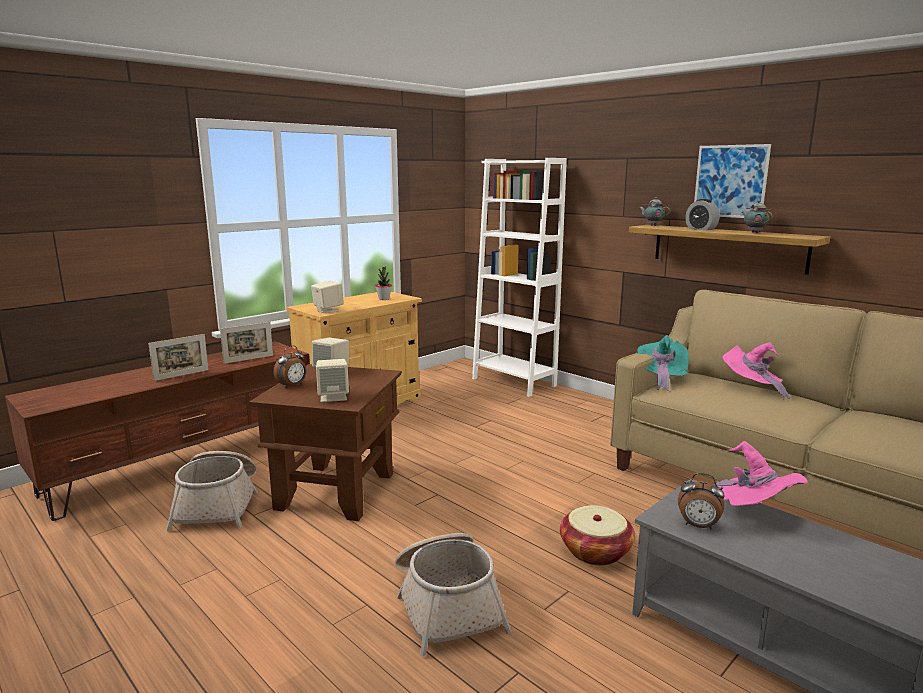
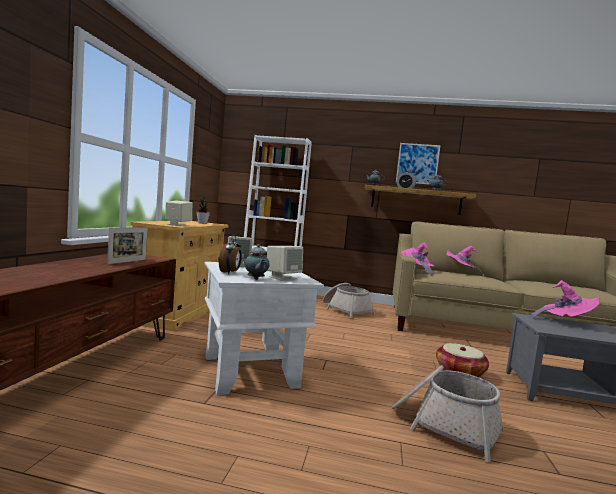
camera: 35 degrees left, 10 degrees down
(181, 375) = (79, 271): picture frame -> none
(218, 505) = (154, 402): basket -> basket (346, 310)
(296, 398) = (255, 279): none -> teapot
(337, 490) = (250, 370): brown side table -> white side table
(661, 378) = (416, 270): turquoise hat -> pink hat
(698, 526) = (565, 330): alarm clock -> none

